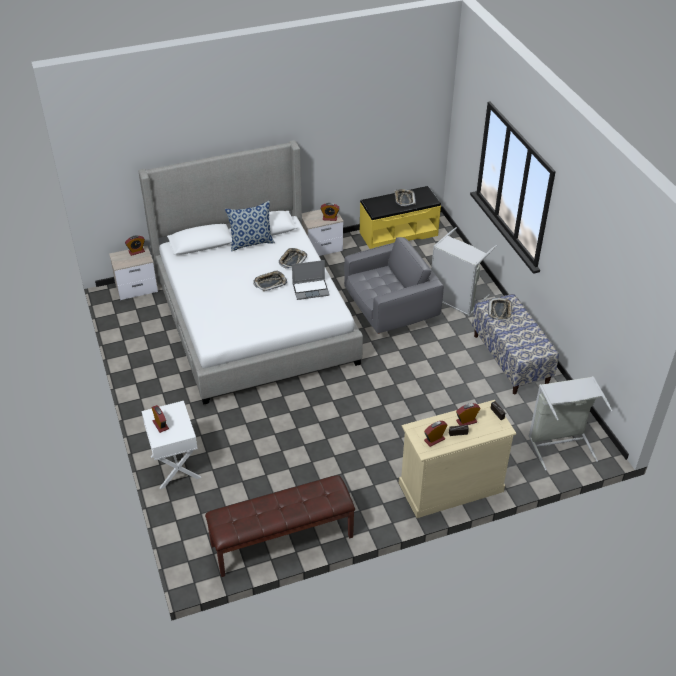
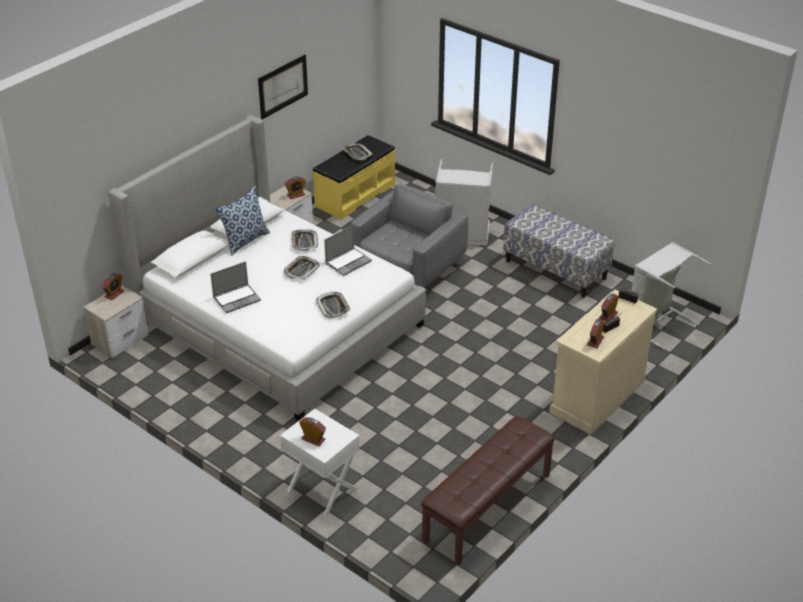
camera: 30 degrees left, 5 degrees down
(204, 288) = (237, 299): none -> laptop
(335, 124) = (283, 86): none -> picture
(499, 311) = (533, 222): tray -> tray (333, 307)

